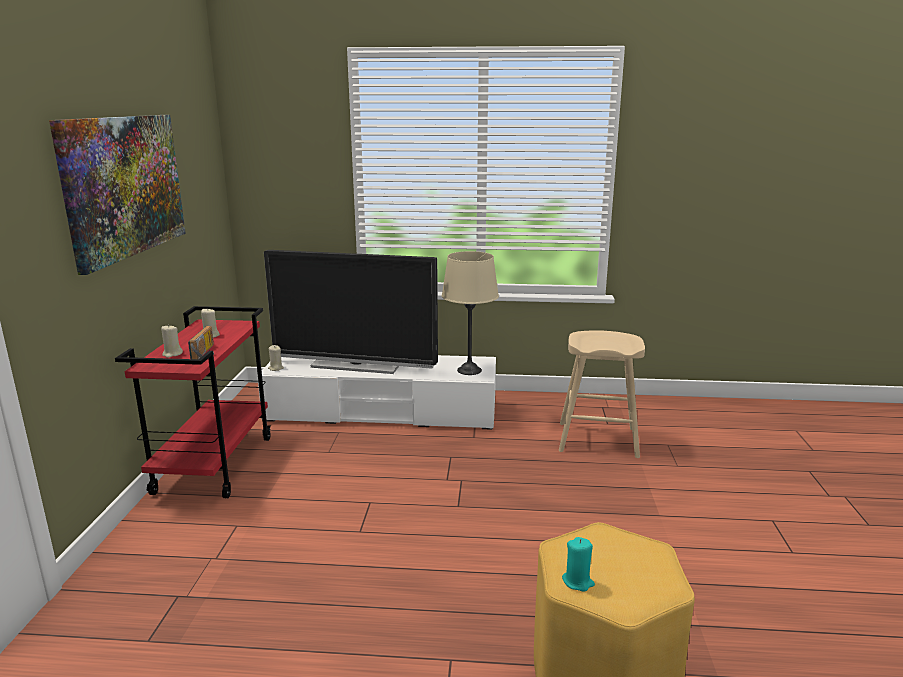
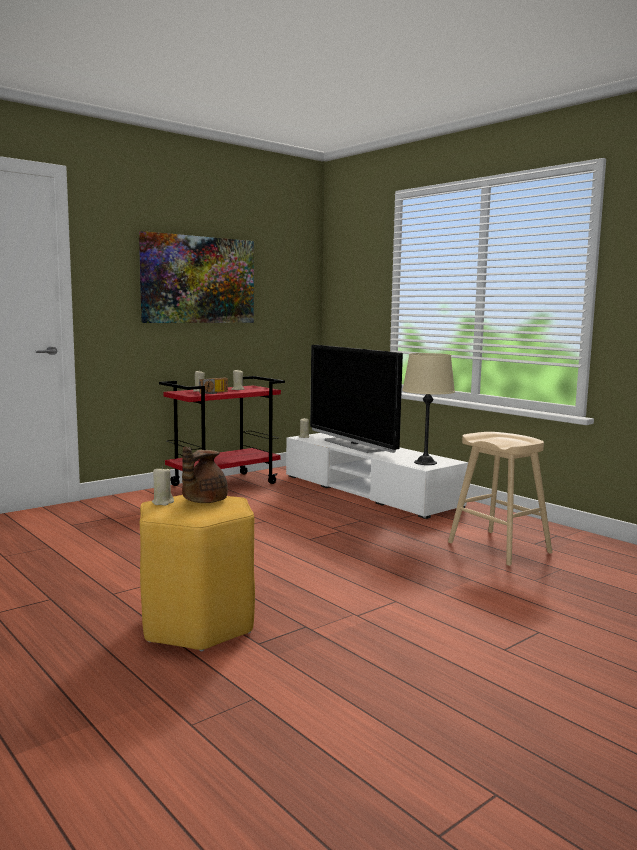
camera: 45 degrees right, 10 degrees down
(578, 581) = (163, 502): turquoise candle -> beige candle
(600, 554) = (203, 501): none -> brown teapot

